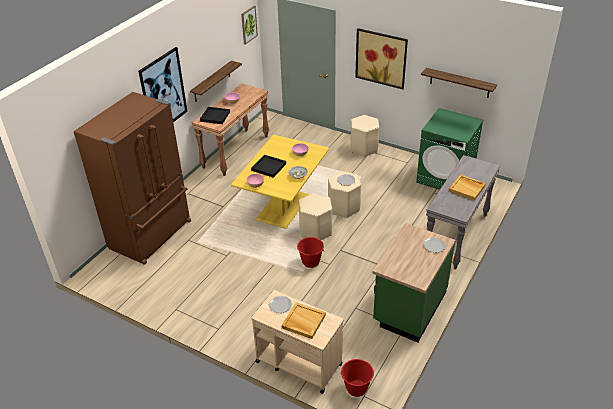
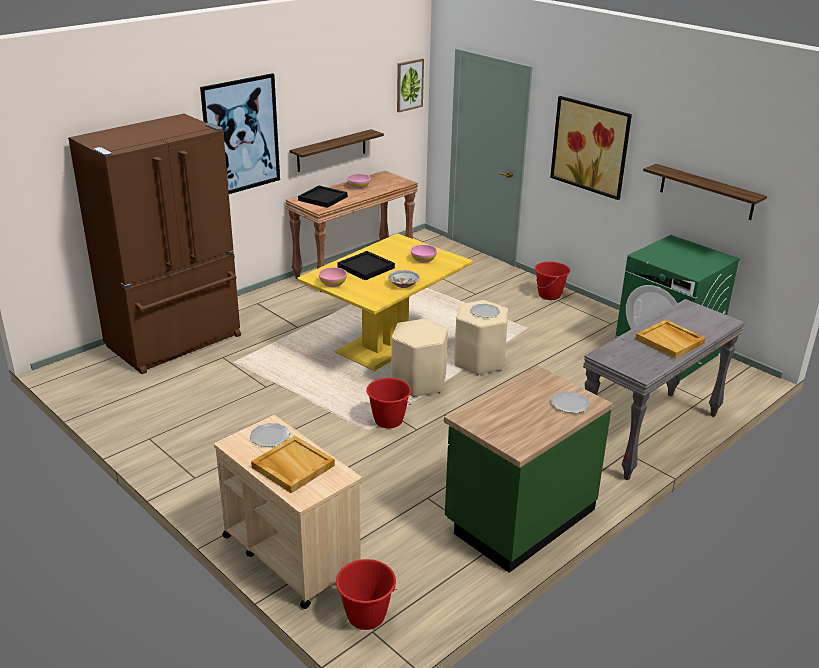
camera: 15 degrees right, 10 degrees down
(364, 148) = (549, 295): beige stool -> red bucket

